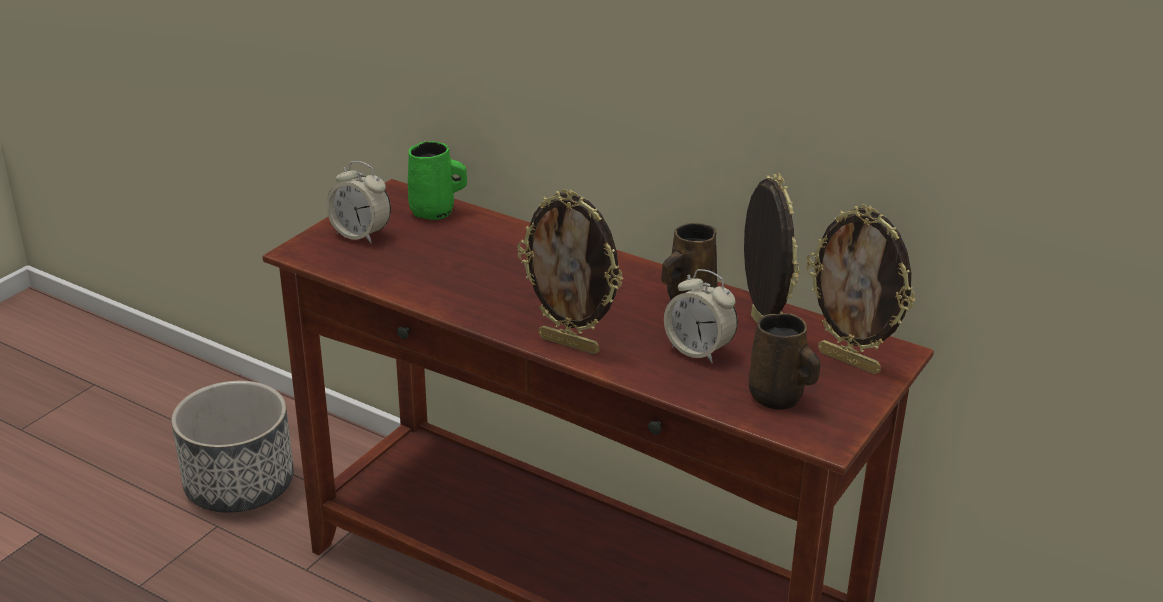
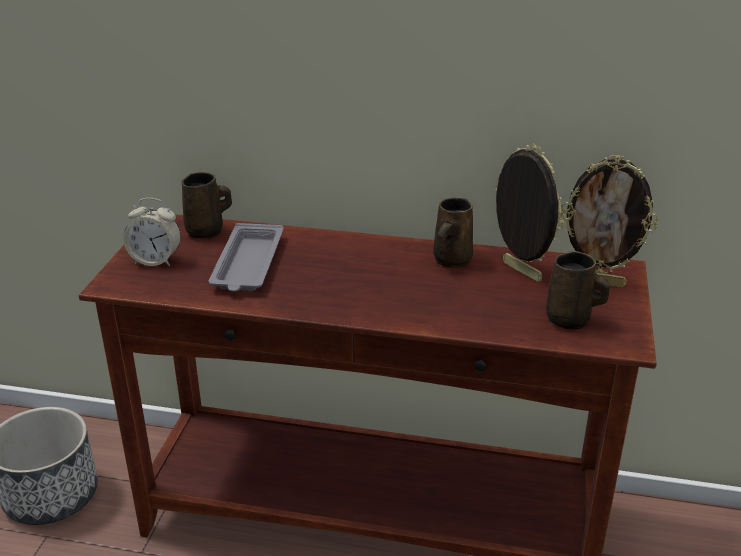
camera: 20 degrees left, 0 degrees up
(435, 212) = (207, 231): green mug -> brown mug
(454, 258) = (248, 265): none -> grey tray
(570, 344) = (387, 313): picture frame -> none
(698, 350) = (486, 297): alarm clock -> none

